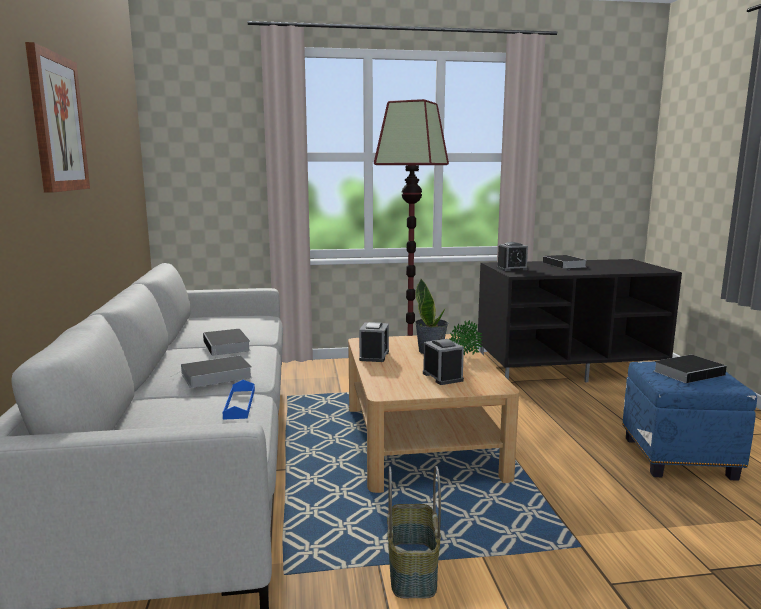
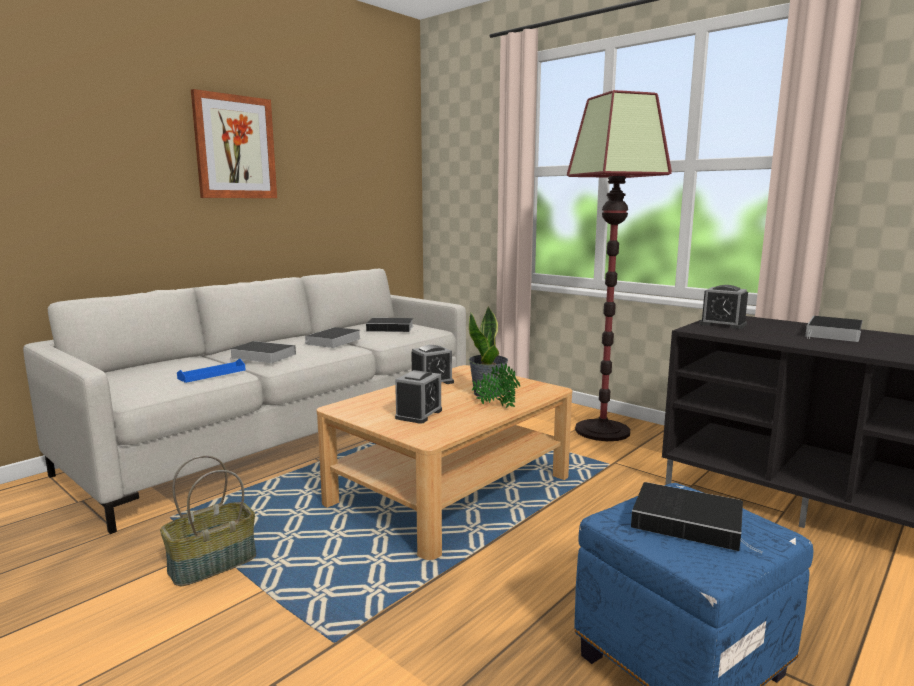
camera: 50 degrees right, 0 degrees up
(231, 323) = (392, 328): none -> book

